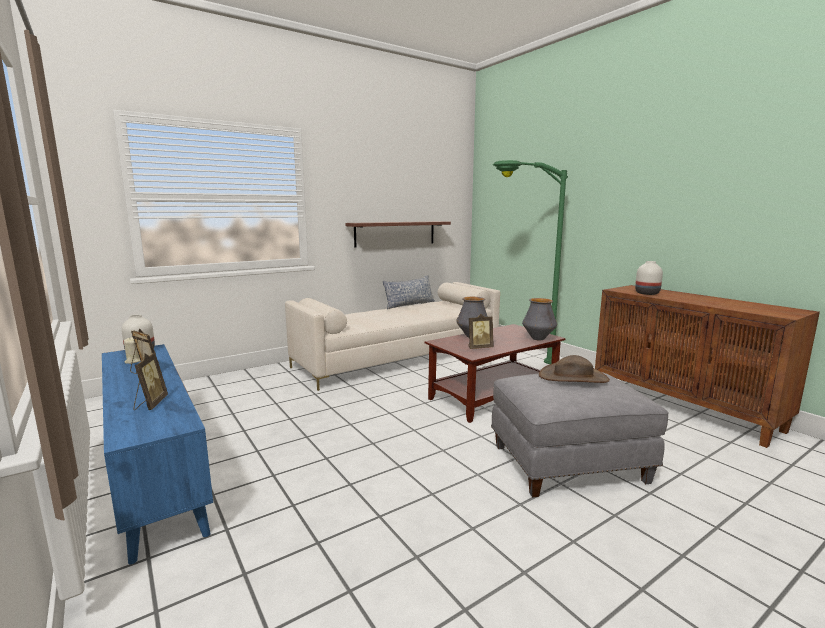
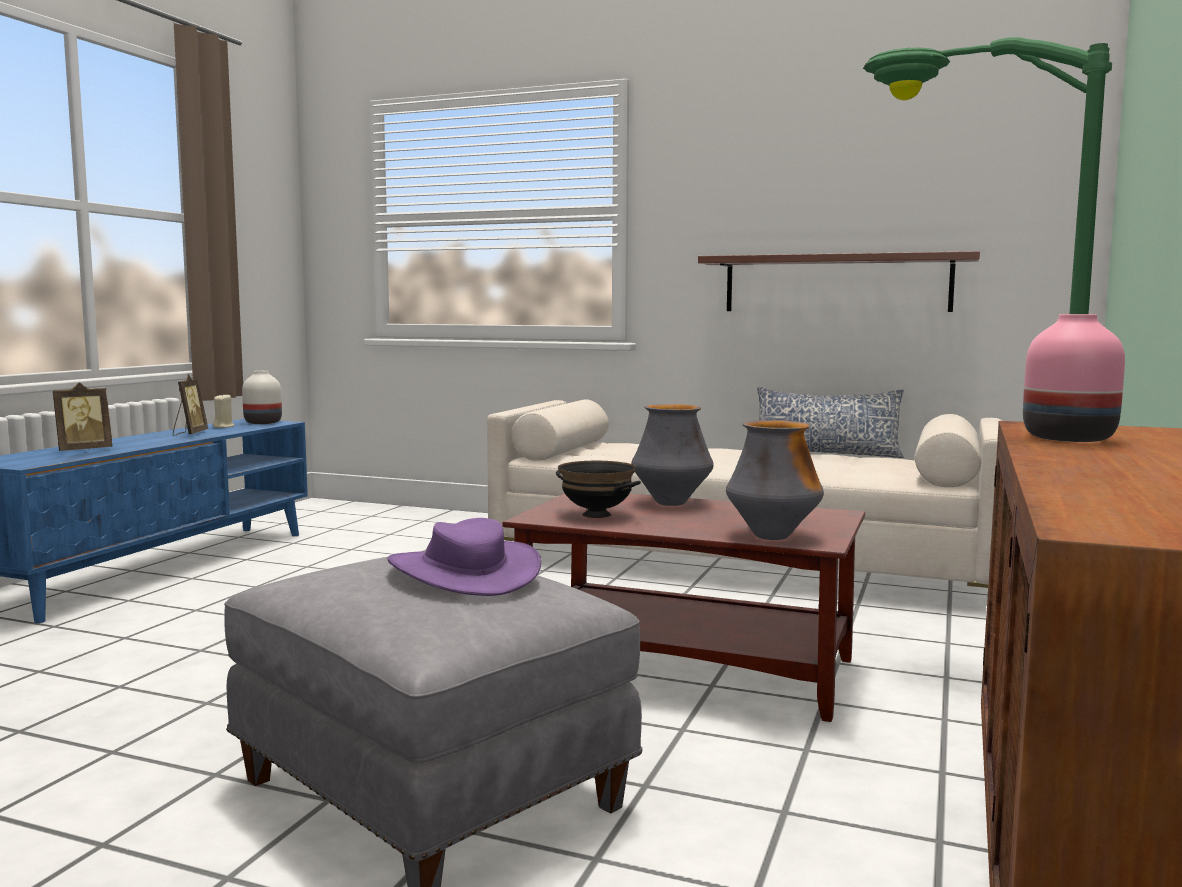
camera: 55 degrees right, 5 degrees down
(479, 348) = (597, 514): picture frame -> black bowl
(573, 377) = (464, 573): brown hat -> purple hat
(647, 293) = (1071, 438): white vase -> pink vase

